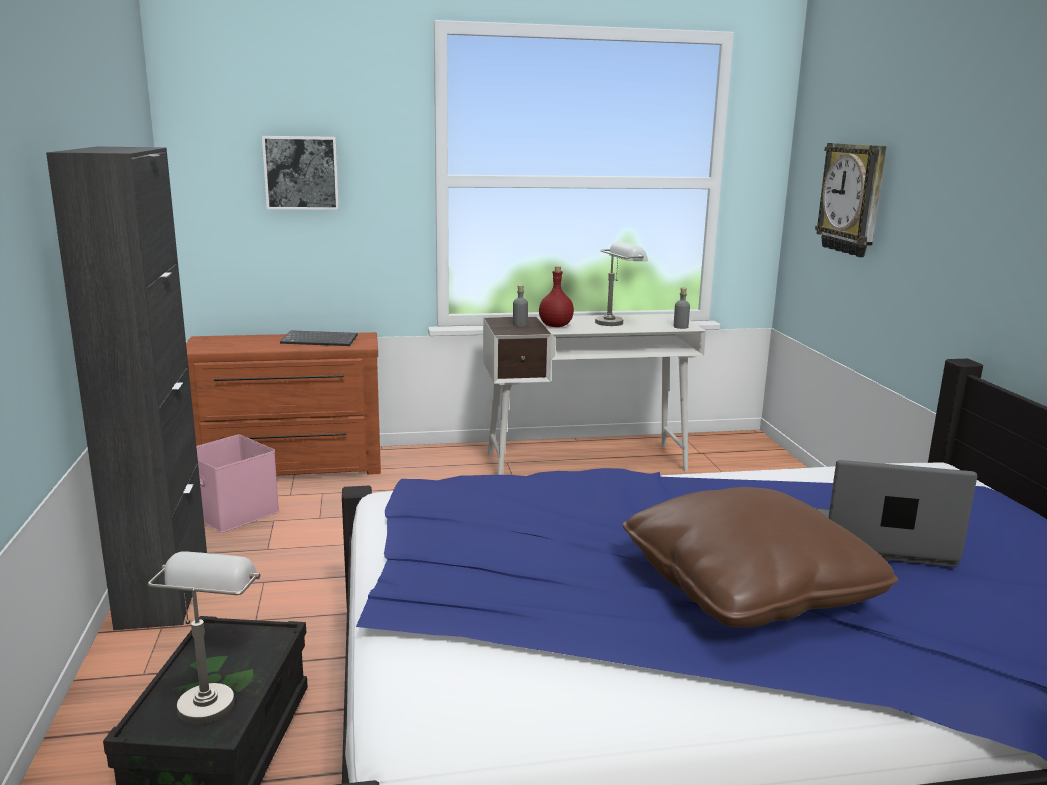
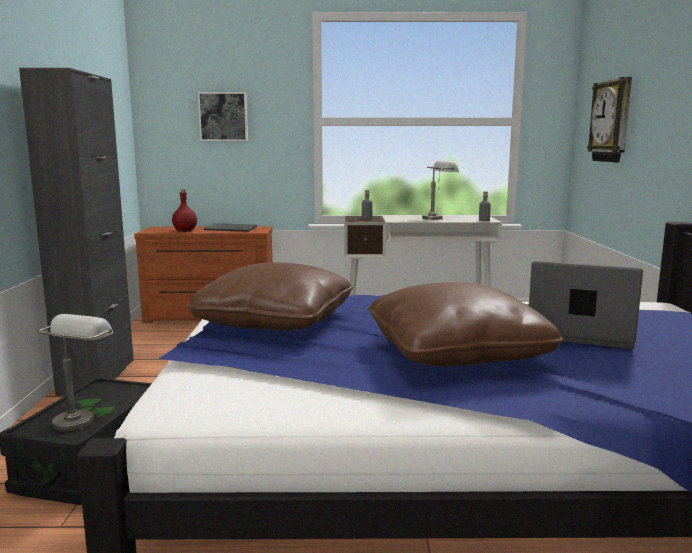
camera: 10 degrees right, 5 degrees down
(231, 512) = (160, 338): pink storage box -> none
(480, 539) = (275, 322): none -> brown pillow
(556, 326) = (392, 219): red bottle -> red bottle (185, 231)

